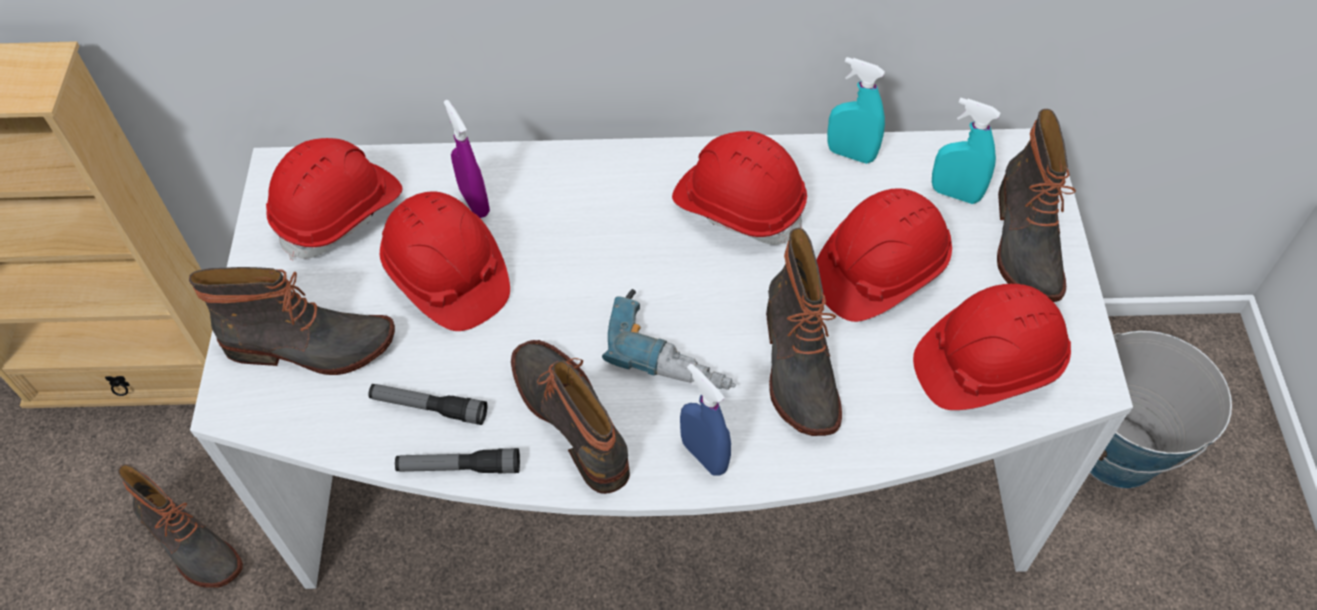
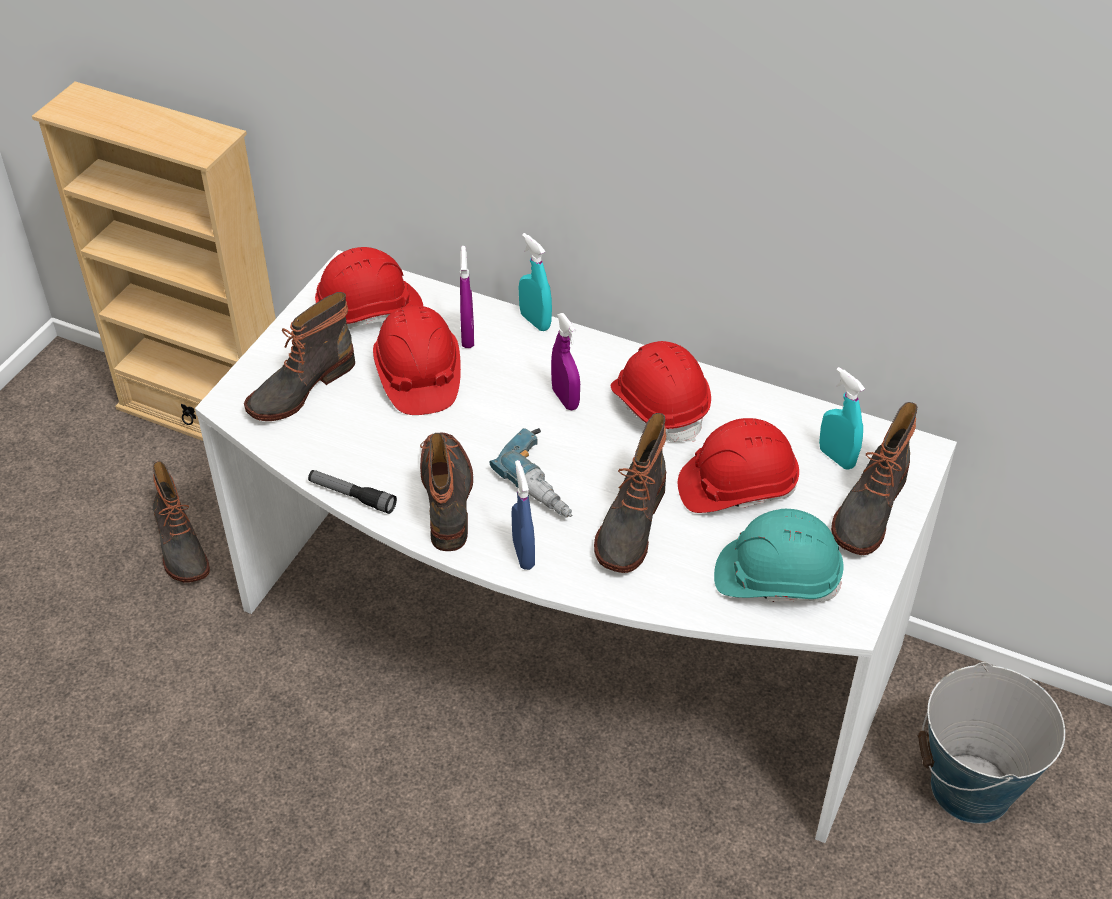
camera: 25 degrees right, 10 degrees down
(310, 347) = (300, 387): boot -> boot turned 105 degrees clockwise
(429, 408) = (355, 453): flashlight -> none
(632, 237) = (565, 399): none -> purple spray bottle
(851, 154) = (772, 402): turquoise spray bottle -> turquoise spray bottle (535, 321)
(987, 364) = (776, 578): red hard hat -> turquoise hard hat

